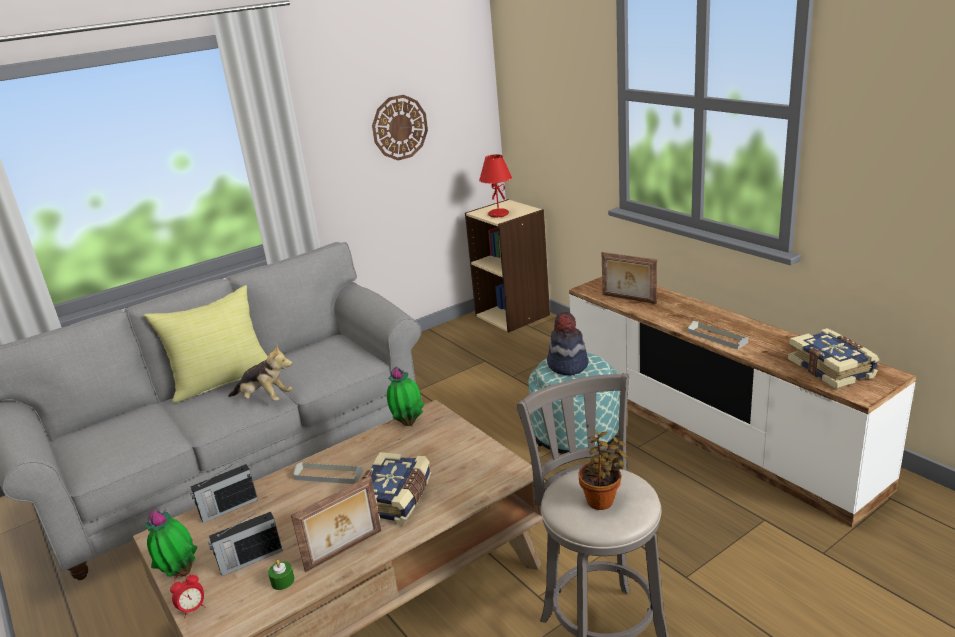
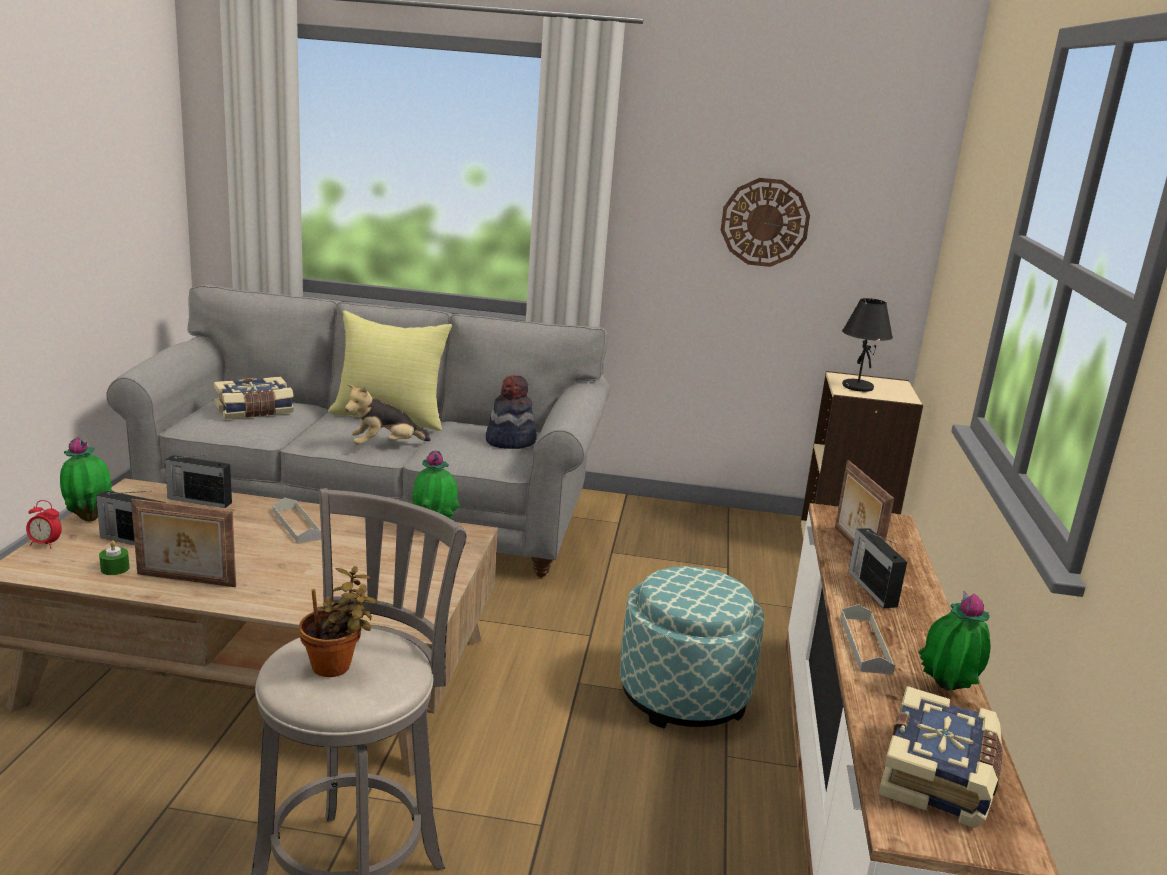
camera: 40 degrees right, 5 degrees down
(264, 399) = (385, 446): plush toy -> plush toy turned 90 degrees clockwise
(396, 499) = (294, 575): book -> book (254, 411)
(498, 214) = (856, 387): red table lamp -> black table lamp
(567, 365) = (693, 584): hat -> hat (510, 441)
(670, 313) = (871, 588): none -> radio
(773, 337) = (945, 692): none -> potted plant

